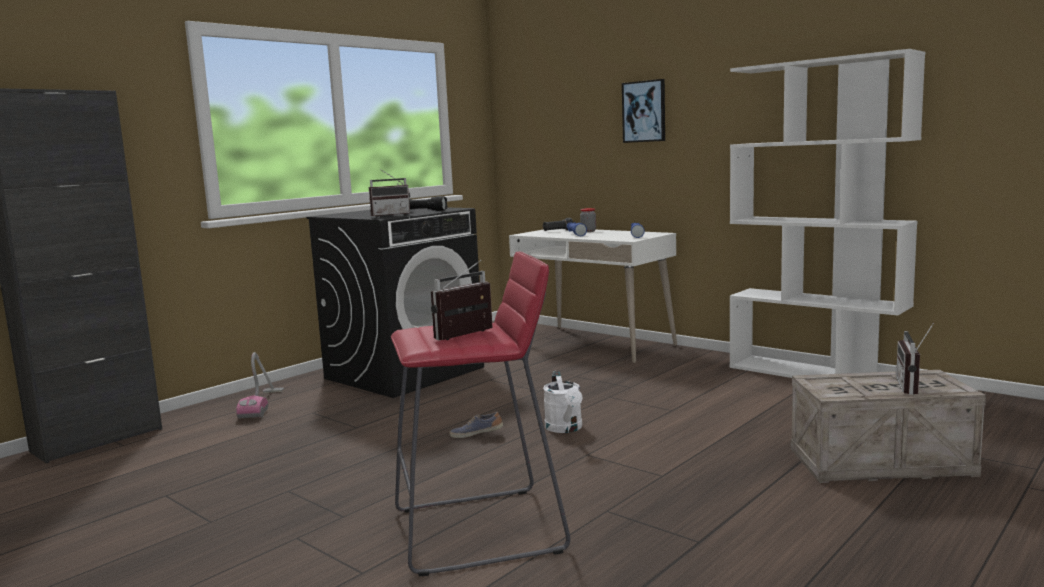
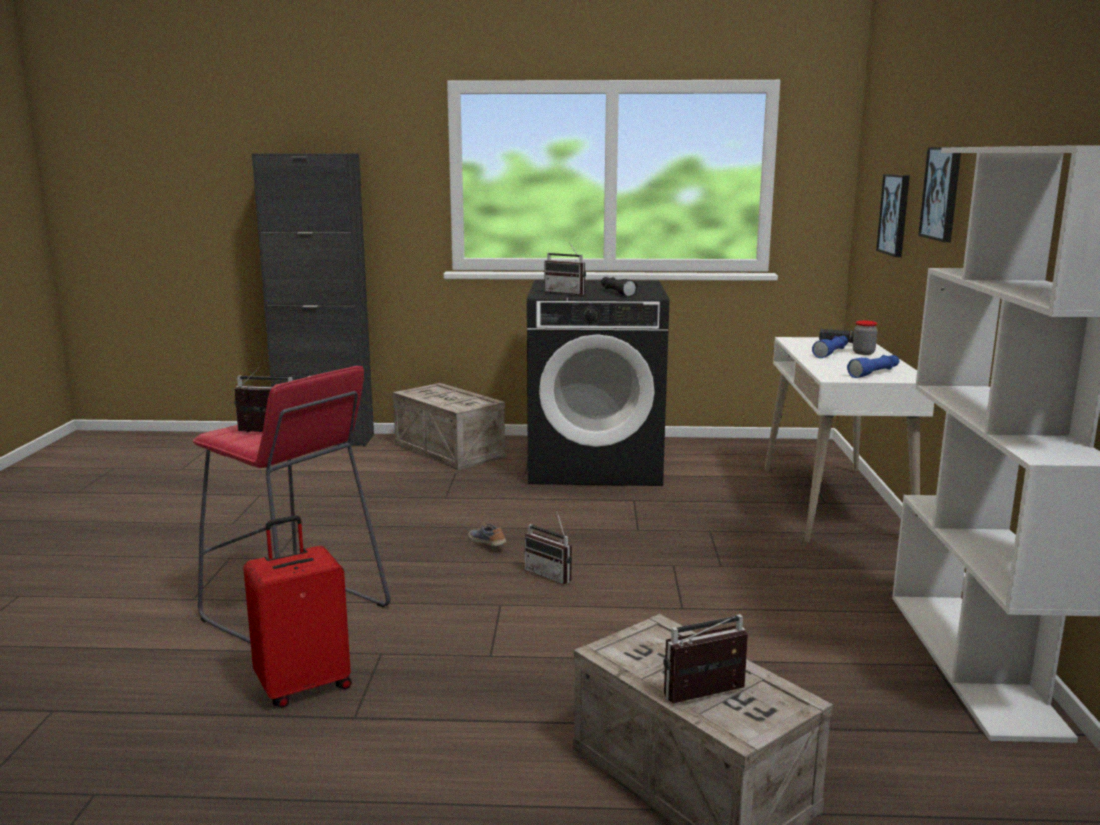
camera: 50 degrees right, 5 degrees up
(262, 404) = (450, 451): vacuum cleaner -> crate
(565, 428) = (552, 574): white watering can -> radio
(572, 135) = (895, 214): none -> picture
(622, 551) = (303, 685): none -> red suitcase

